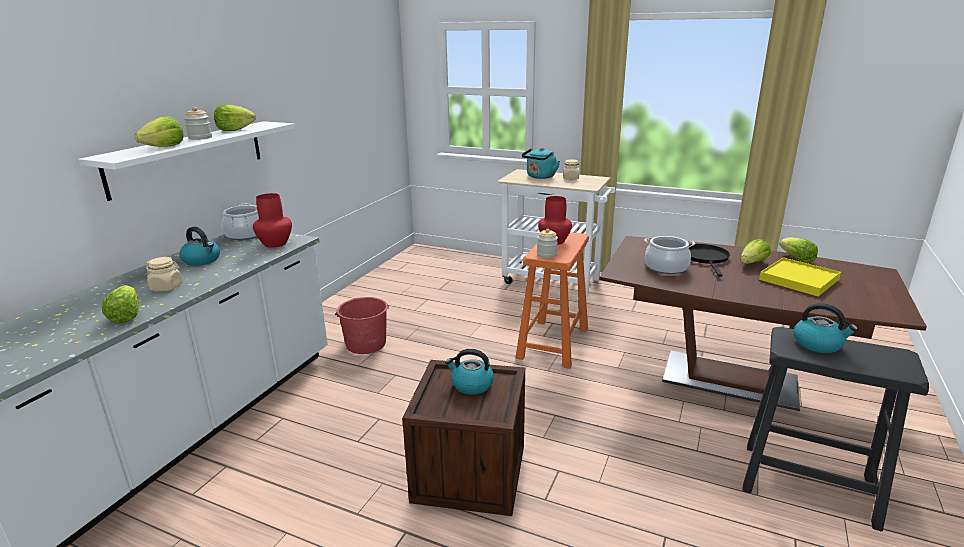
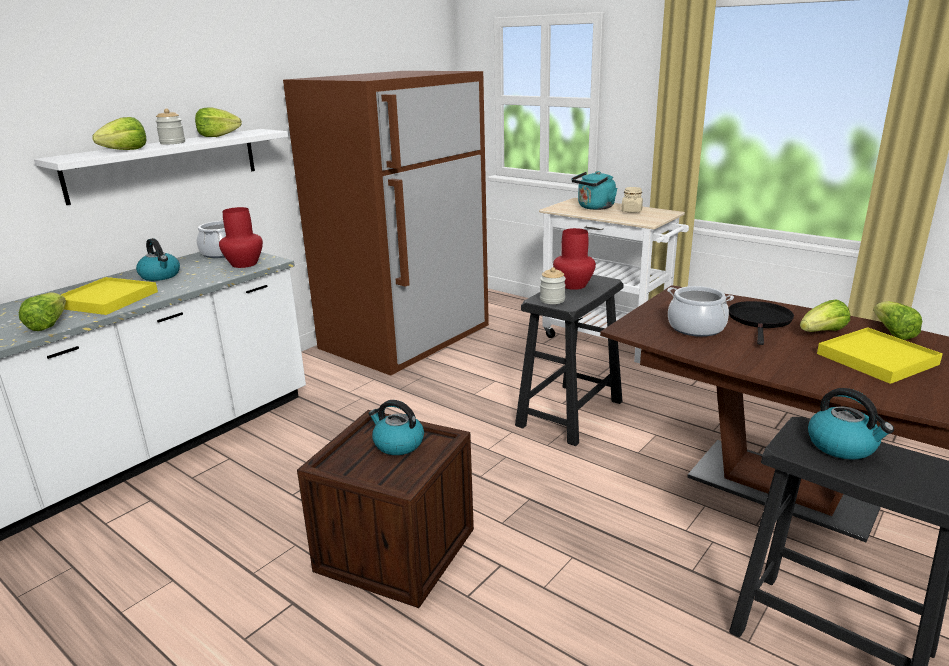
camera: 15 degrees right, 0 degrees up
(167, 287) = (106, 300): beige jar -> yellow tray
(365, 344) = (354, 389): red bucket -> none
(389, 293) = (407, 336): none -> brown fridge
(553, 343) = (570, 413): orange stool -> black stool

